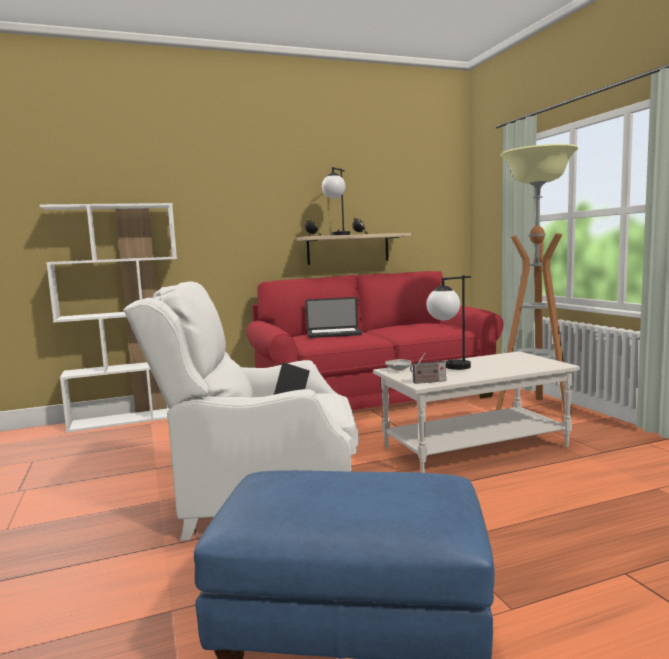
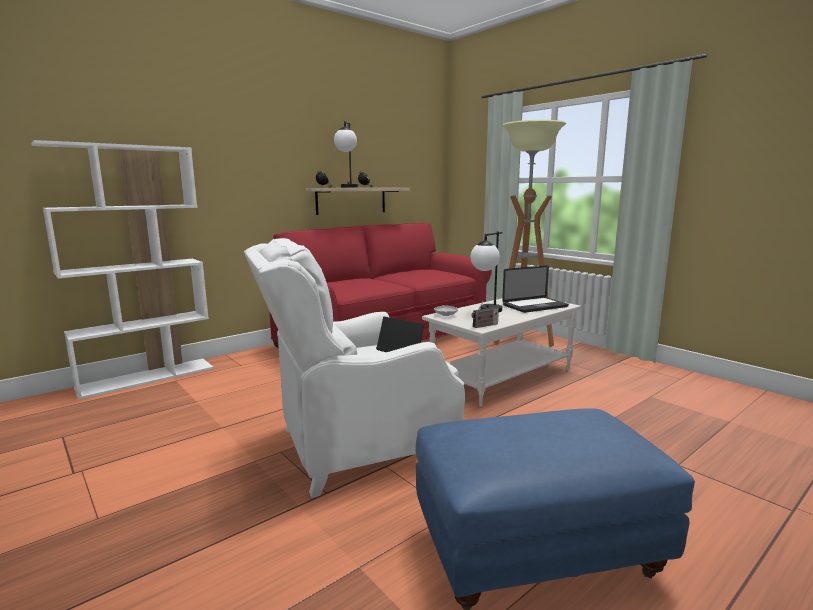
camera: 20 degrees left, 5 degrees up
(334, 334) = (354, 282): laptop -> laptop (535, 306)

